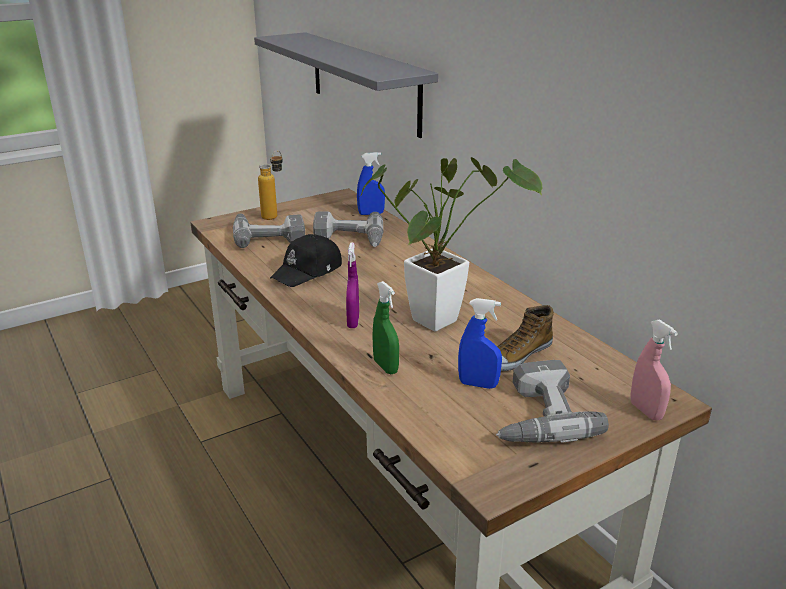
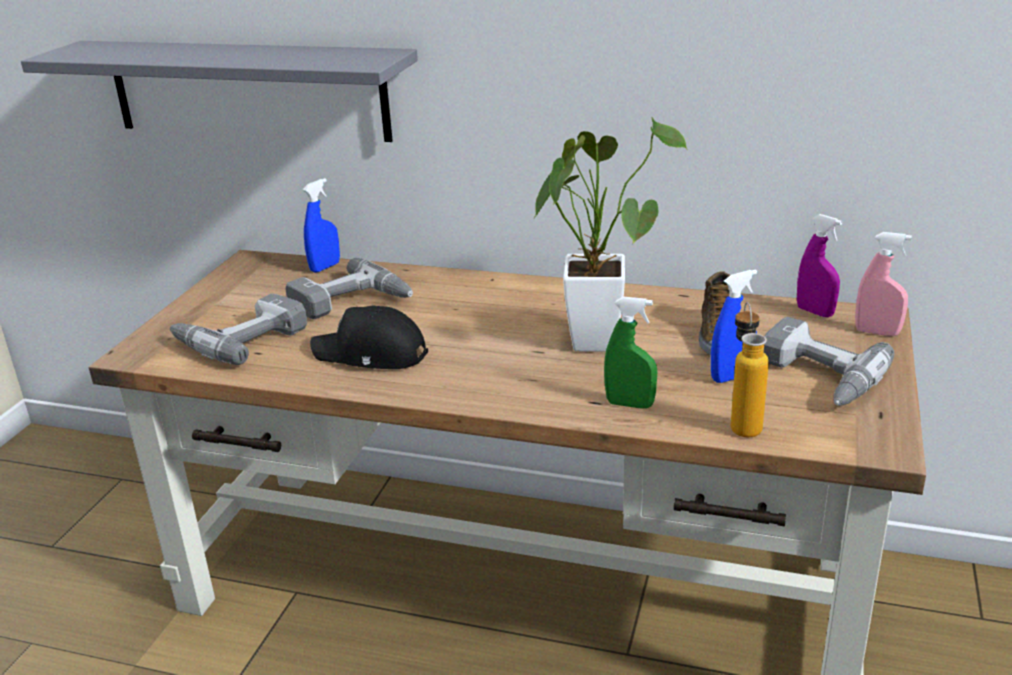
camera: 40 degrees left, 0 degrees up
(274, 215) = (202, 313): bottle -> bottle (743, 422)
(308, 271) = (370, 355): black cap -> black cap turned 105 degrees clockwise
(353, 322) = (519, 380): purple spray bottle -> purple spray bottle (815, 312)

